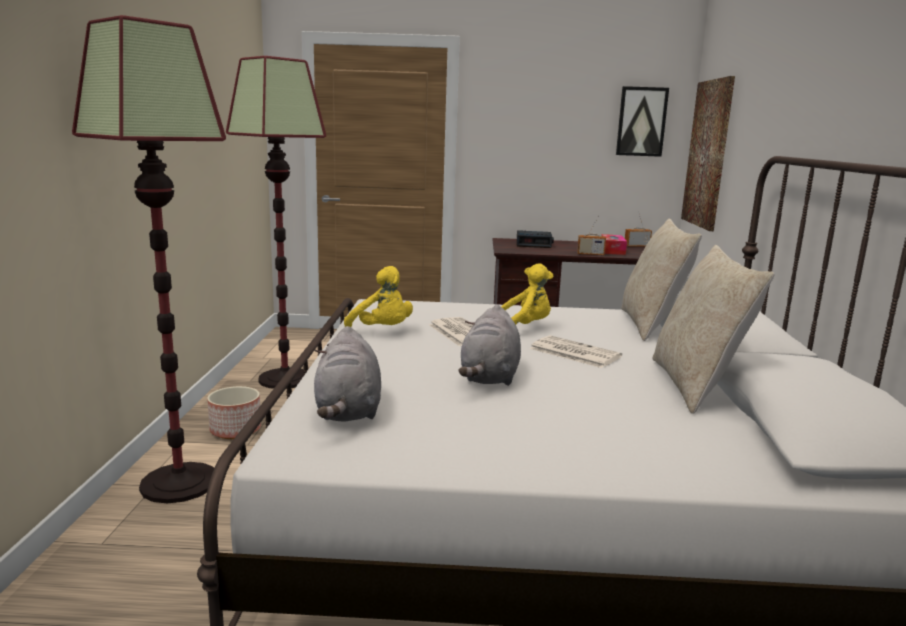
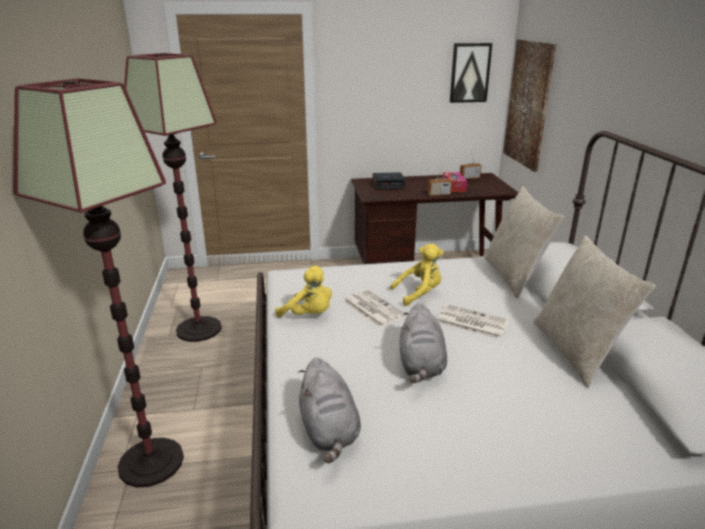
camera: 10 degrees left, 10 degrees up
(236, 430) = (177, 394): planter -> none

